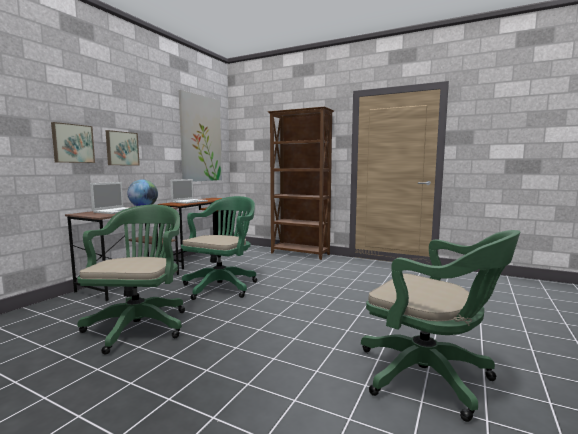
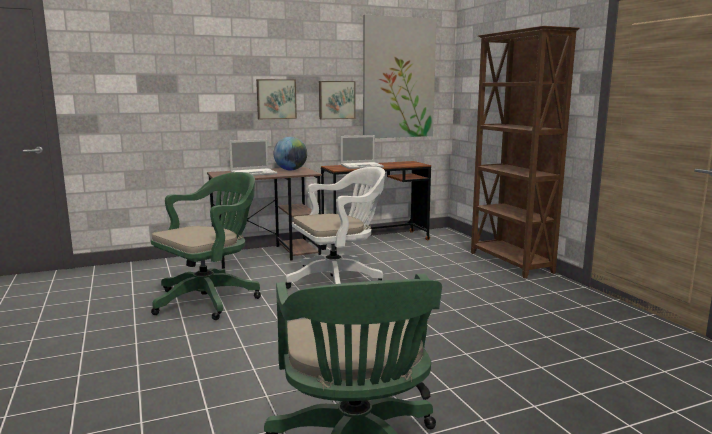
camera: 40 degrees right, 5 degrees up
(72, 143) = (218, 97): picture -> picture (336, 100)
(222, 286) = (338, 281): green office chair -> white office chair

